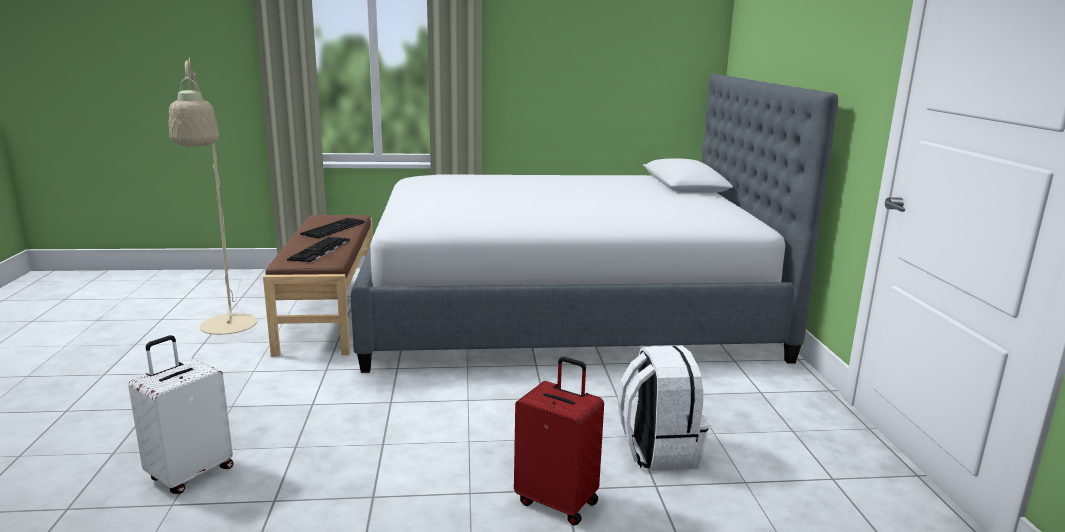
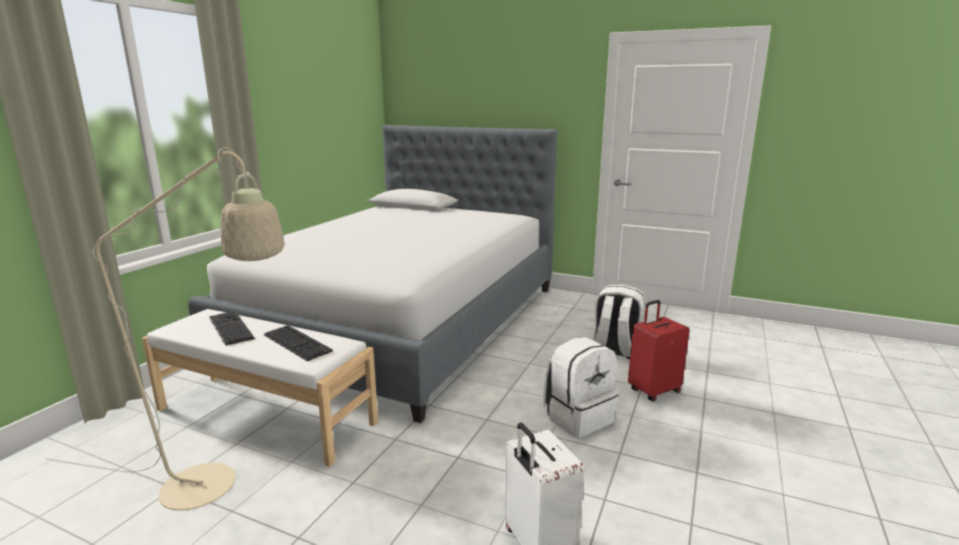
camera: 60 degrees left, 0 degrees up
(331, 313) = (266, 415): brown bench -> white bench
(435, 454) = (578, 417): none -> white backpack

